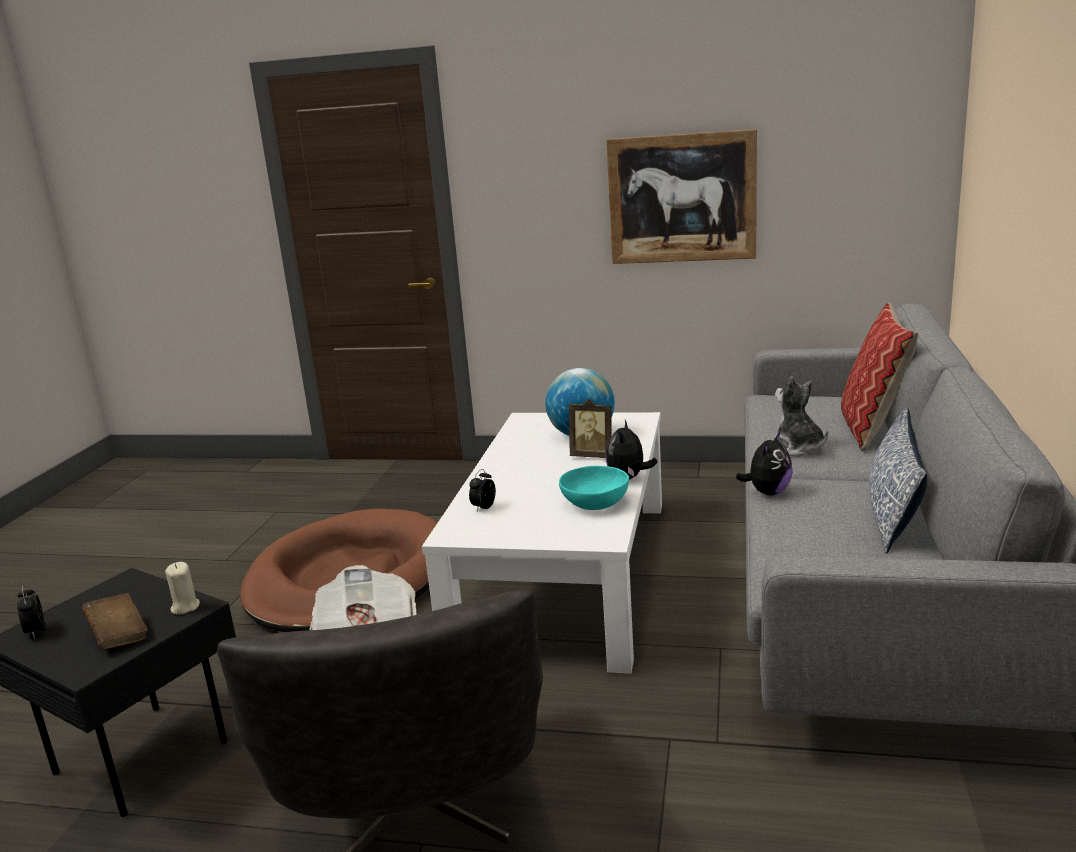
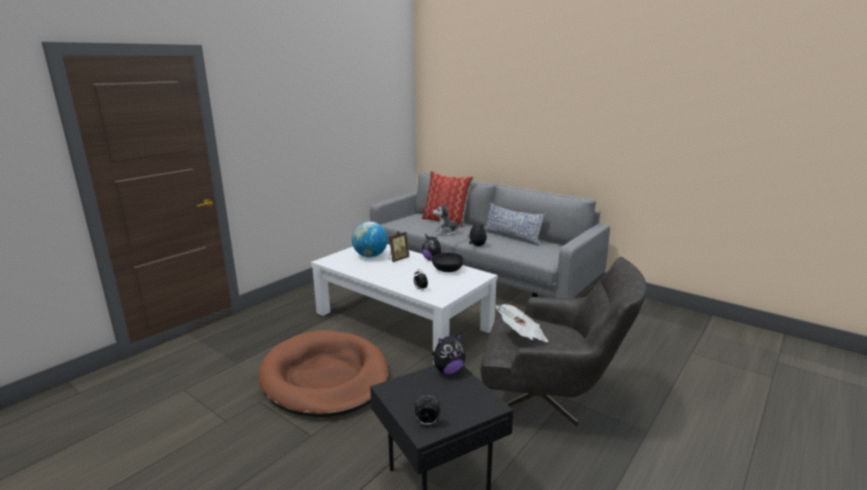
camera: 65 degrees left, 0 degrees up
(119, 635) = (462, 393): brown book -> none
(185, 607) = (448, 370): beige candle -> plush toy
(594, 503) = (447, 269): turquoise bowl -> black bowl
(682, 198) = (332, 136): picture -> none

